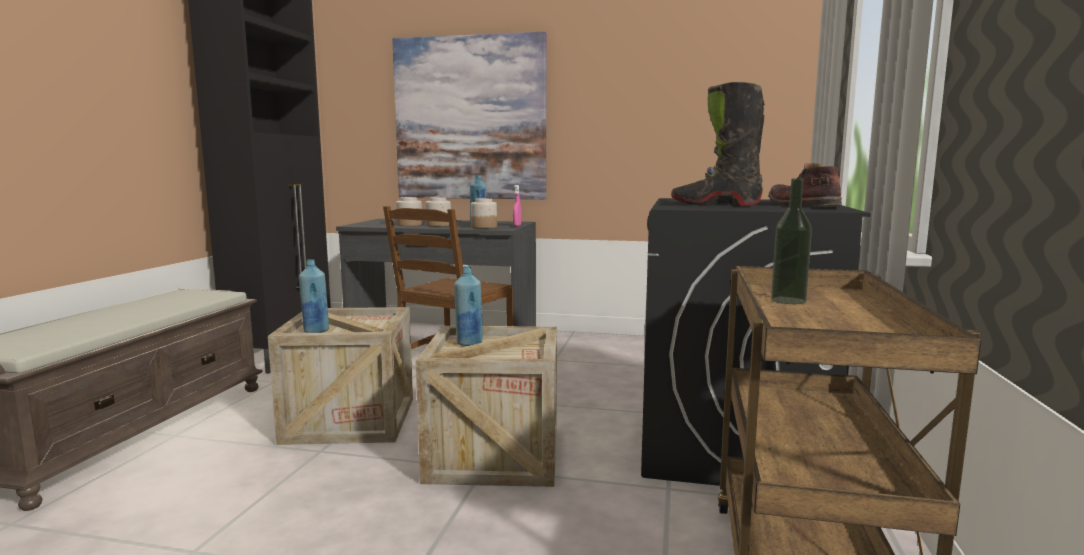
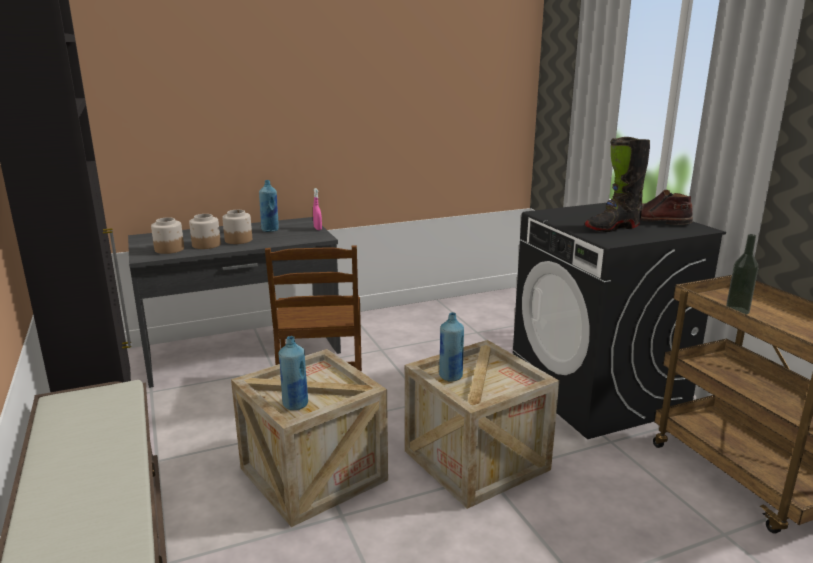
camera: 35 degrees left, 10 degrees up
(470, 118) = (231, 114): picture -> none
(483, 227) = (294, 237): jar -> jar (169, 249)

